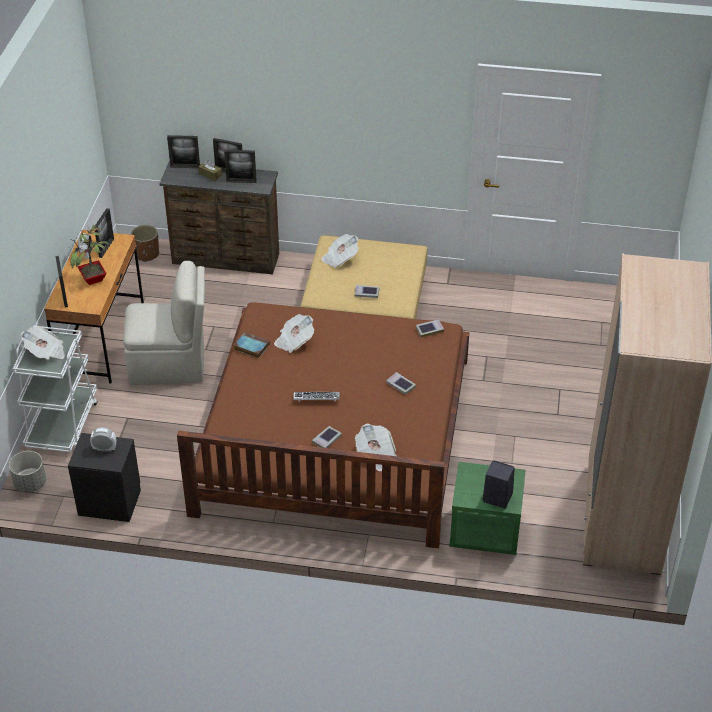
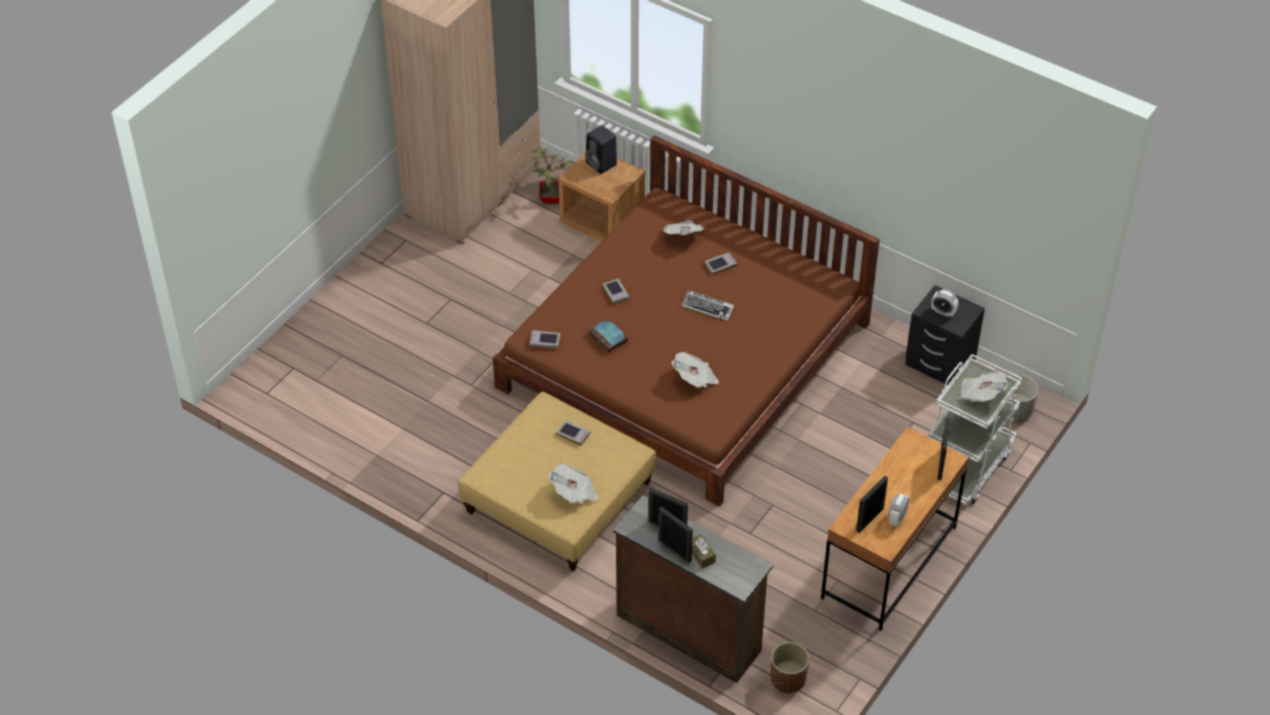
camera: 155 degrees left, 5 degrees up
(93, 280) = (900, 476): potted plant -> potted plant (551, 198)
(170, 365) = (821, 498): beige chair -> none
(185, 167) = (728, 581): picture frame -> none
(251, 347) = (745, 388): book -> book (609, 338)
(484, 531) = (603, 221): green nightstand -> brown nightstand

